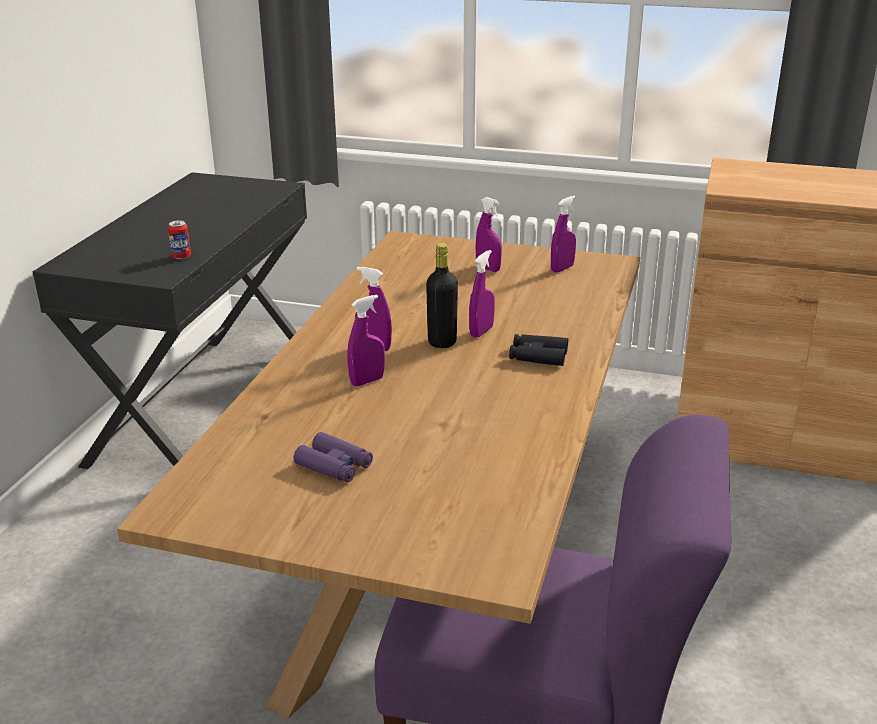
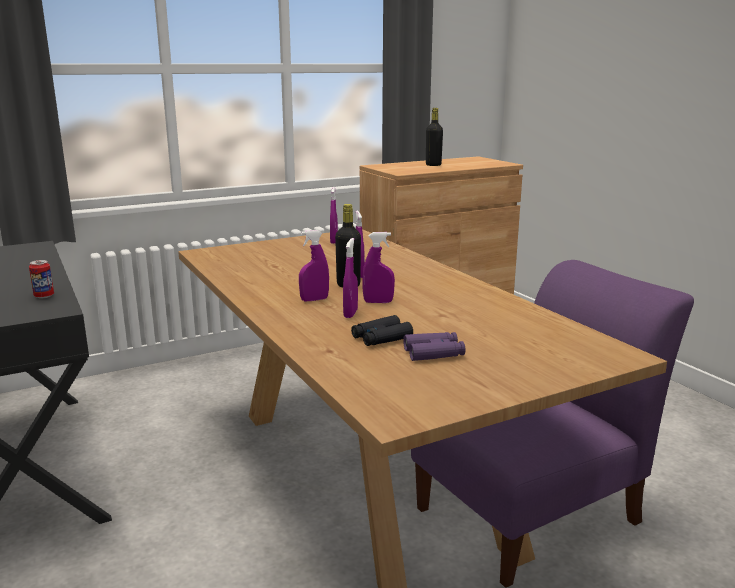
camera: 45 degrees left, 10 degrees down
(488, 268) = (291, 251): purple spray bottle -> purple spray bottle (378, 302)
(538, 356) = (414, 275): black binoculars -> black binoculars (381, 338)
(817, 182) = (433, 165): none -> black bottle

